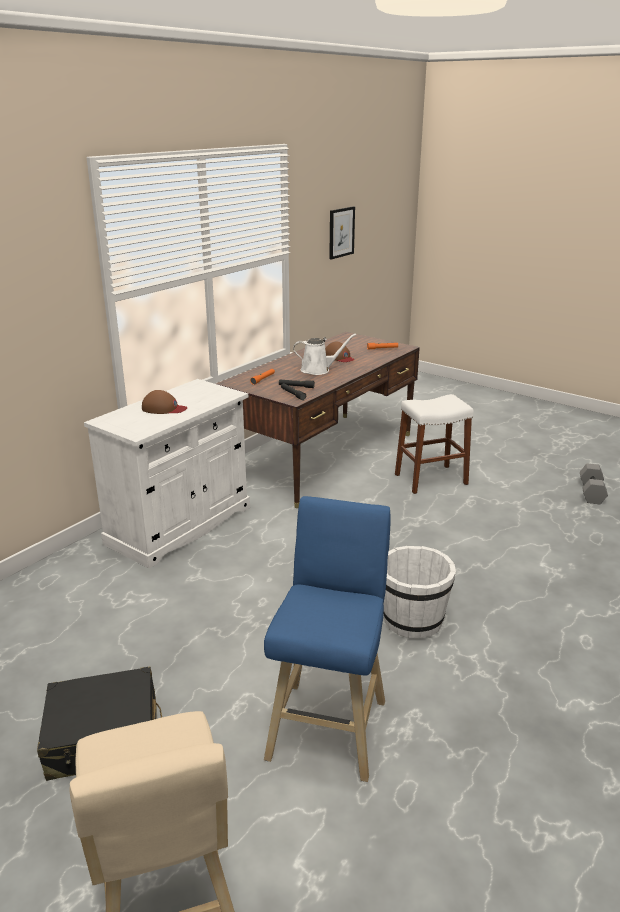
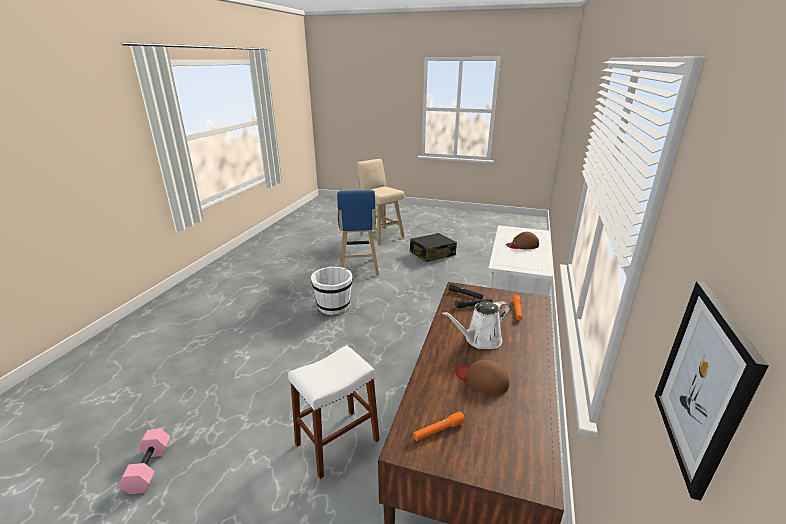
camera: 160 degrees right, 0 degrees up
(590, 492) = (150, 469): grey dumbbell -> pink dumbbell

